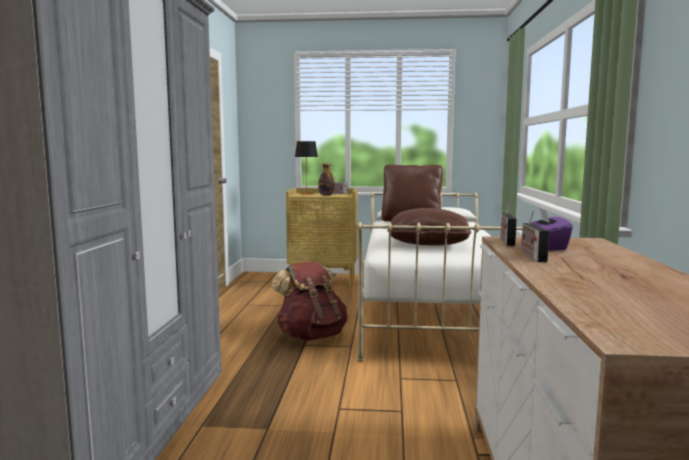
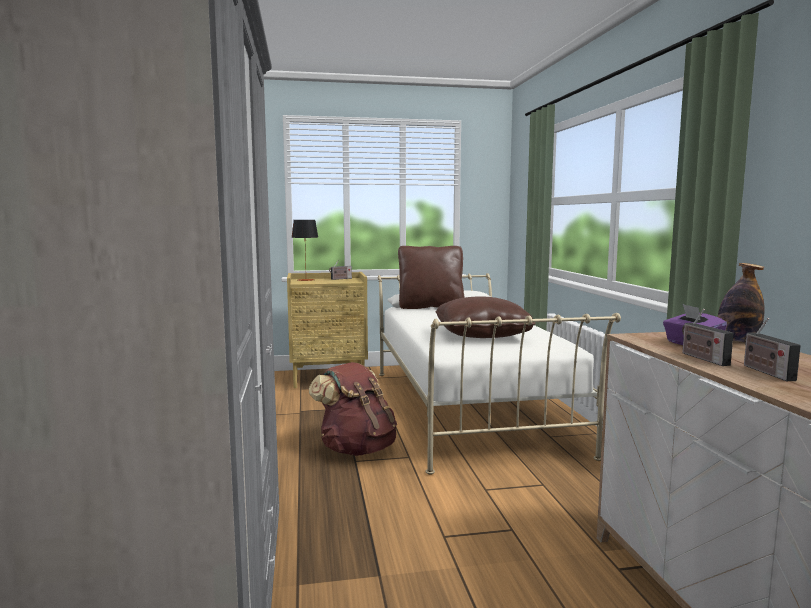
camera: 15 degrees left, 0 degrees up
(326, 195) = (332, 281): bottle -> bottle (737, 341)
(506, 241) = (643, 339): radio -> radio (765, 372)

